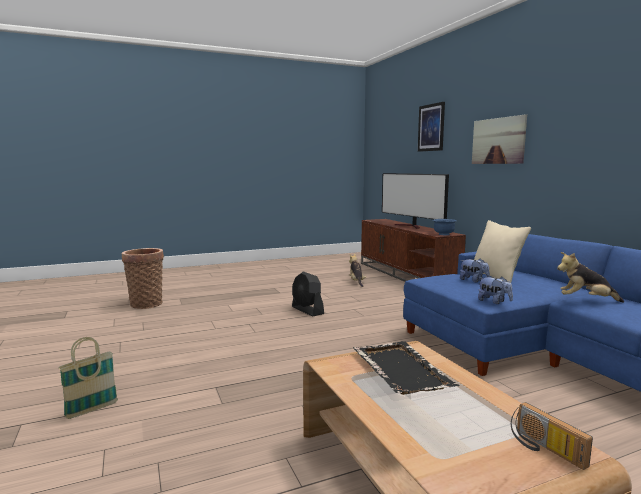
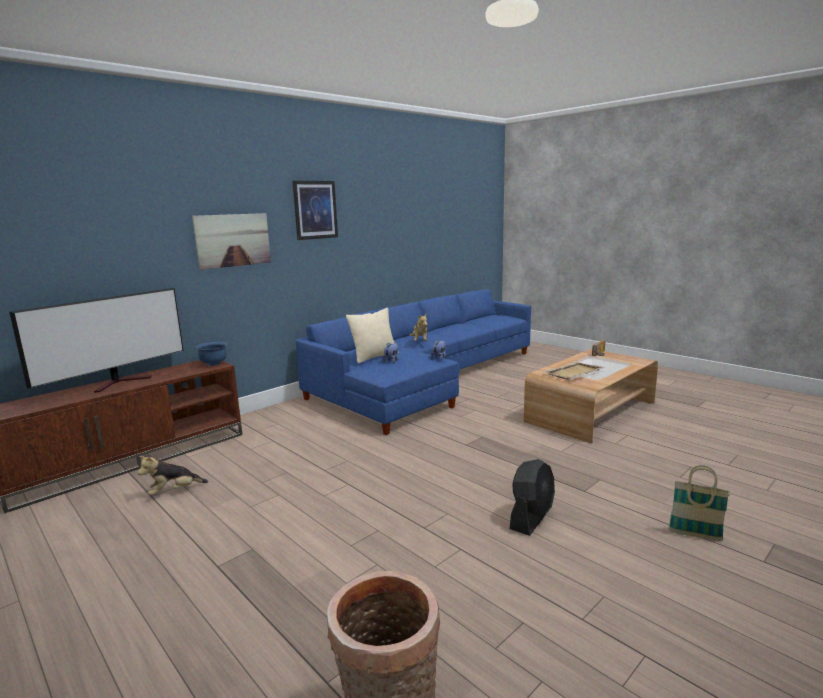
camera: 110 degrees left, 5 degrees up
(307, 310) = (344, 499): black fan -> black fan (531, 517)
(400, 369) = (573, 372): black tray -> beige tray
(431, 127) = (90, 220): picture -> picture (315, 210)

